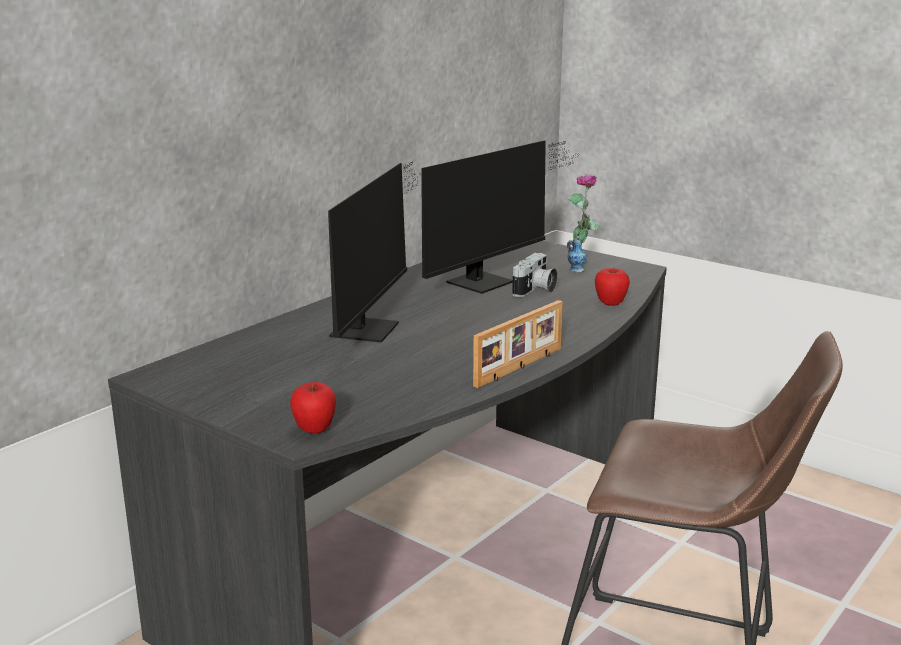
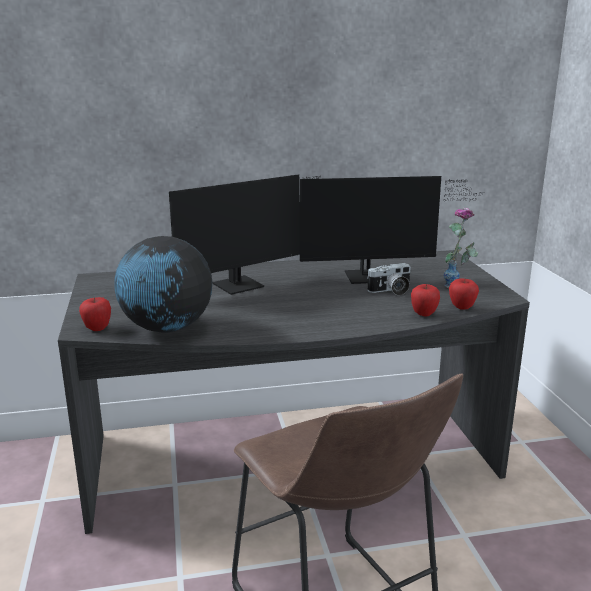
camera: 40 degrees right, 0 degrees up
(397, 400) = (166, 328): none -> globe
(520, 367) = (272, 334): picture frame -> none
(628, 288) = (462, 308): none -> apple

